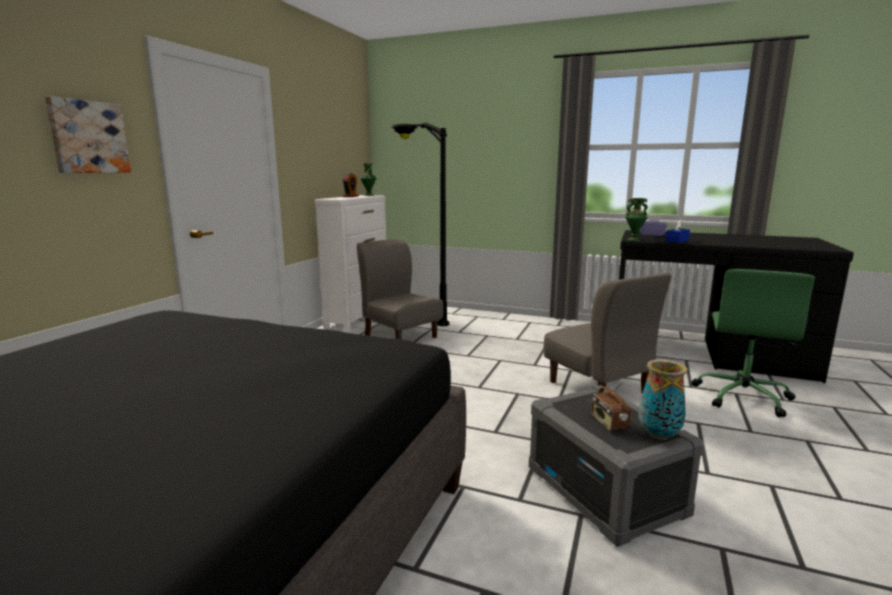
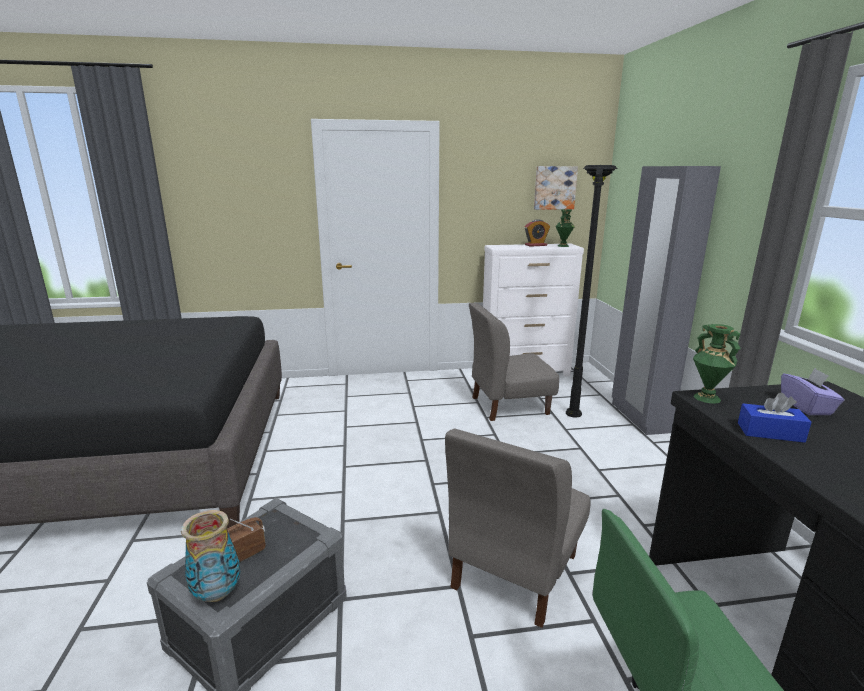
camera: 60 degrees right, 5 degrees up
(88, 137) = (262, 196): picture -> picture (554, 187)
(400, 336) = (508, 405): grey chair -> grey chair turned 120 degrees counterclockwise
(471, 312) = (639, 417): none -> grey wardrobe

